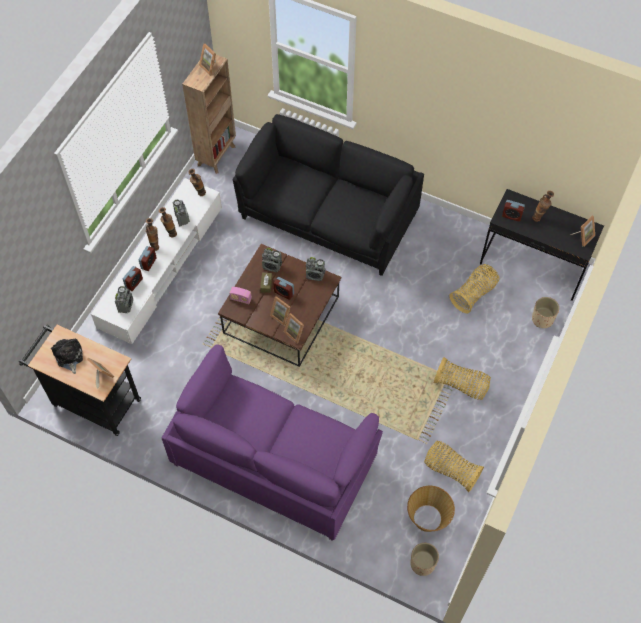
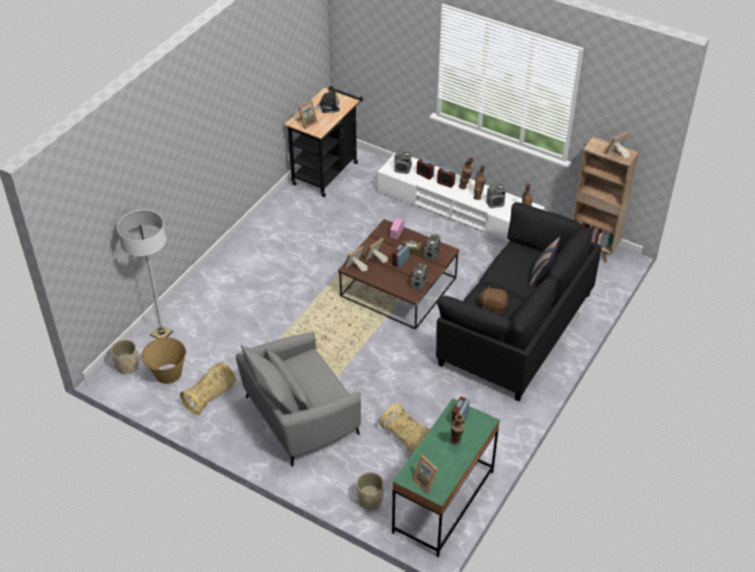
camera: 95 degrees right, 15 degrees down
(274, 461) = (249, 275): purple sofa -> none
(304, 171) = (542, 275): none -> pillow
(349, 208) = (492, 306): none -> brown plush toy
(371, 537) = (161, 333): none -> floor lamp
(461, 385) = (299, 416): basket -> grey armchair
(533, 265) = (443, 502): black desk -> green desk

